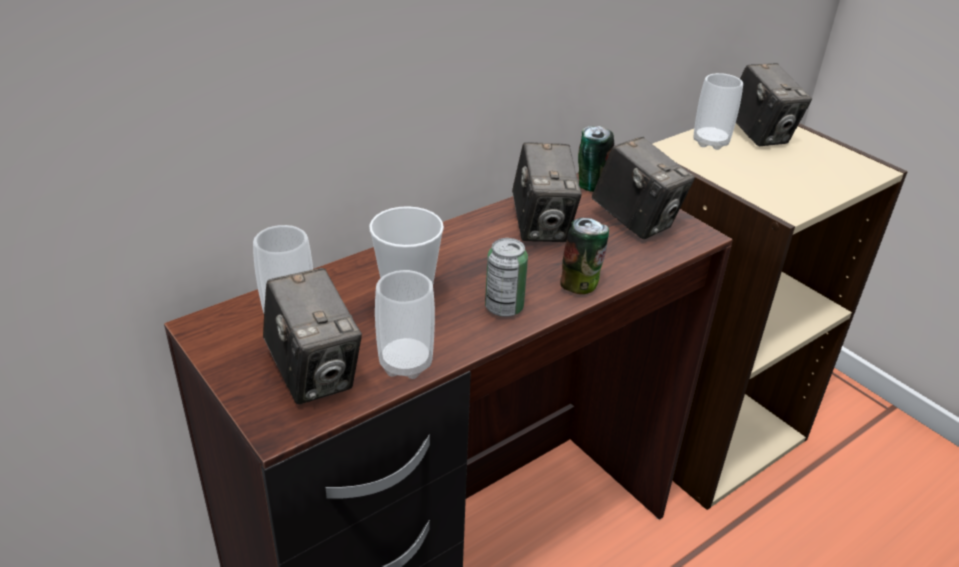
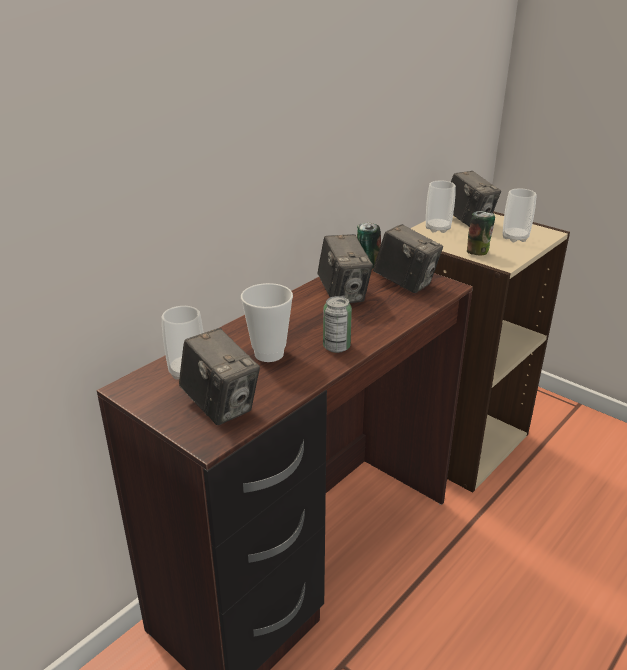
camera: 10 degrees left, 5 degrees down
(405, 363) = (282, 390): cup -> cup (515, 238)
(580, 285) = (383, 326): can -> can (478, 252)

